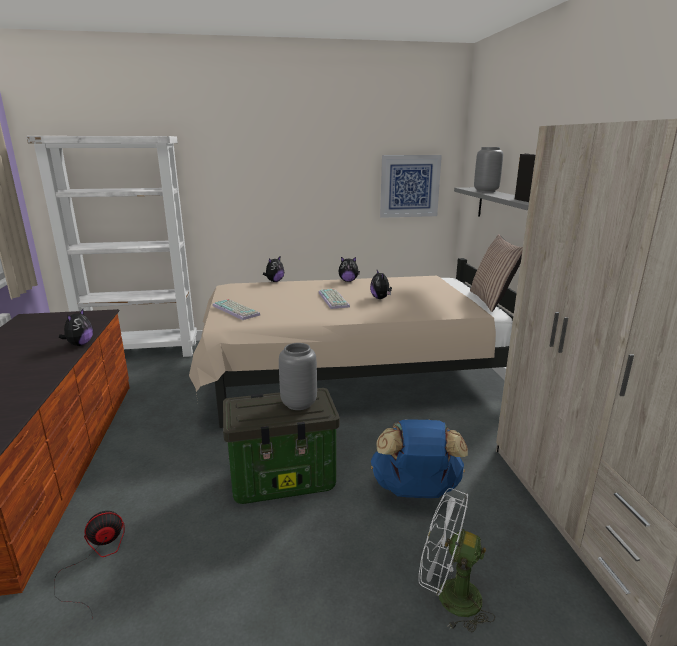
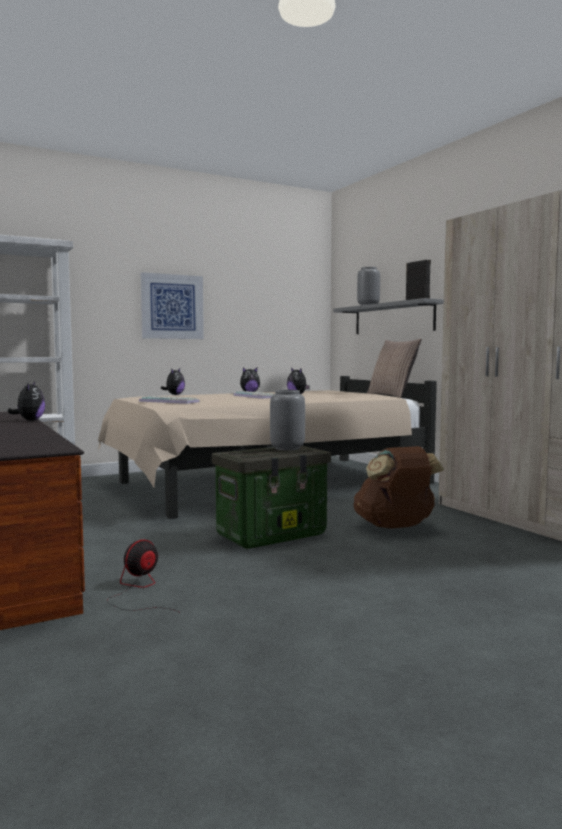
camera: 20 degrees left, 15 degrees down
(409, 186) = (287, 311): picture -> picture (172, 306)
(415, 491) = (395, 527): blue backpack -> brown backpack
(448, 596) = (471, 561): white fan -> none

